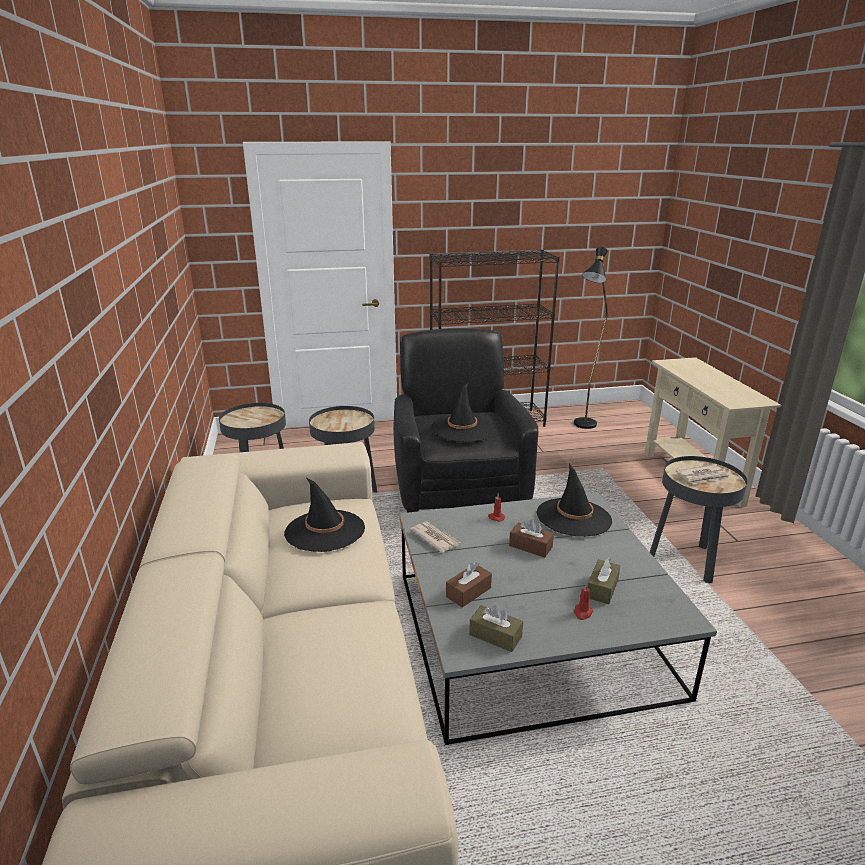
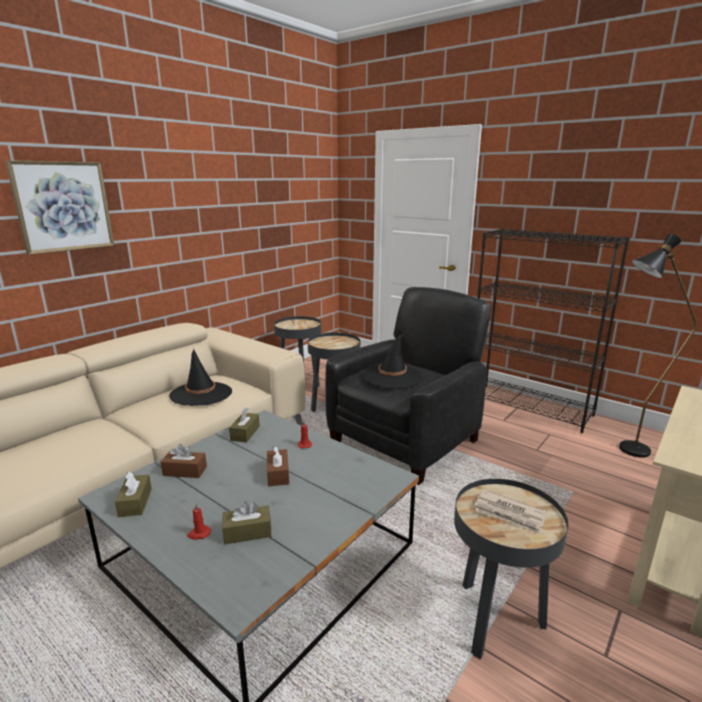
camera: 50 degrees right, 5 degrees down
(76, 327) = (63, 206): none -> picture
(435, 538) = (245, 433): newspaper -> brown tissue box
(573, 517) = (352, 478): black hat -> none

